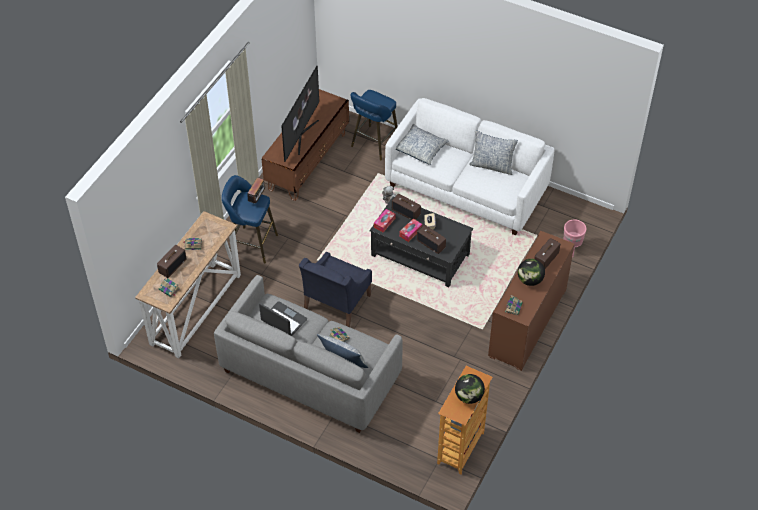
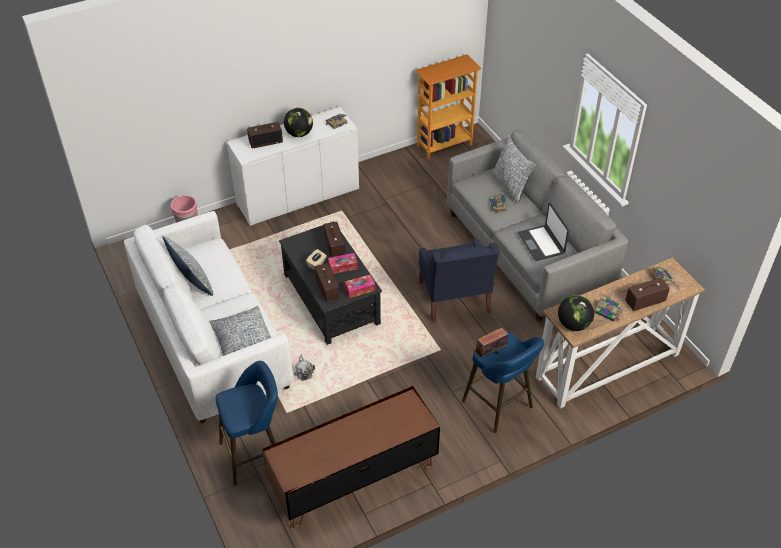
camera: 145 degrees left, 5 degrees down
(301, 135) = (365, 430): television -> none
(336, 303) = (454, 297): blue armchair -> blue armchair turned 105 degrees clockwise
(469, 396) = (446, 66): globe -> globe (573, 324)
(527, 322) = (298, 196): brown cabinet -> white cabinet

